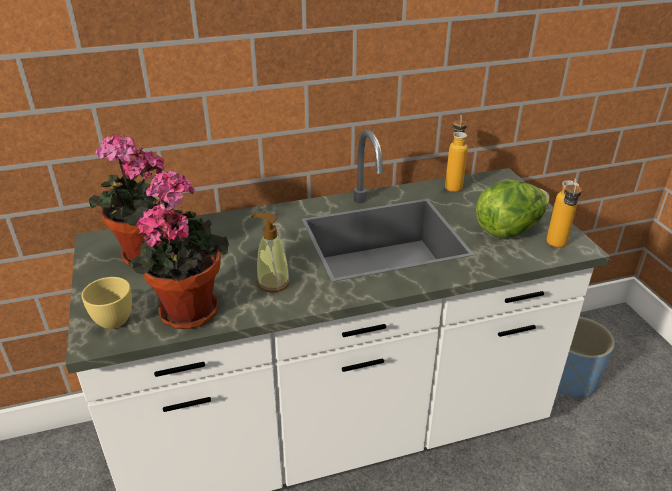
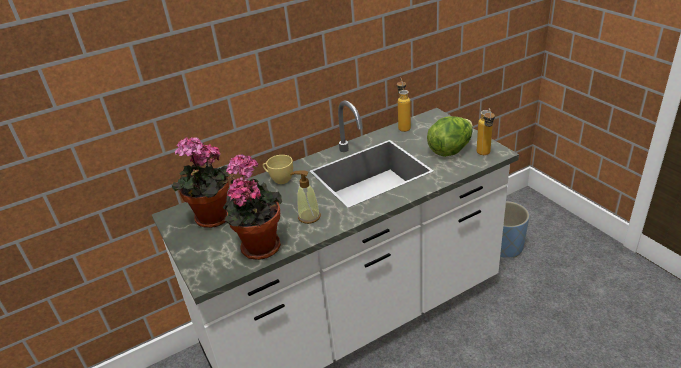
camera: 10 degrees left, 0 degrees up
(110, 318) = (208, 263): yellow cup -> yellow cup (279, 179)

